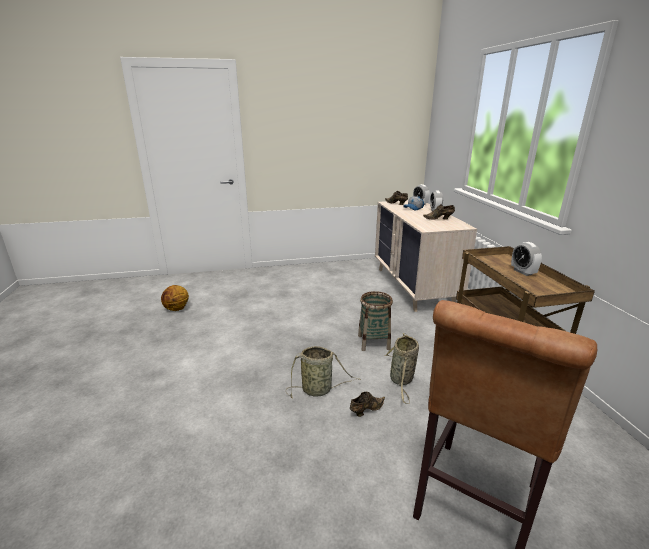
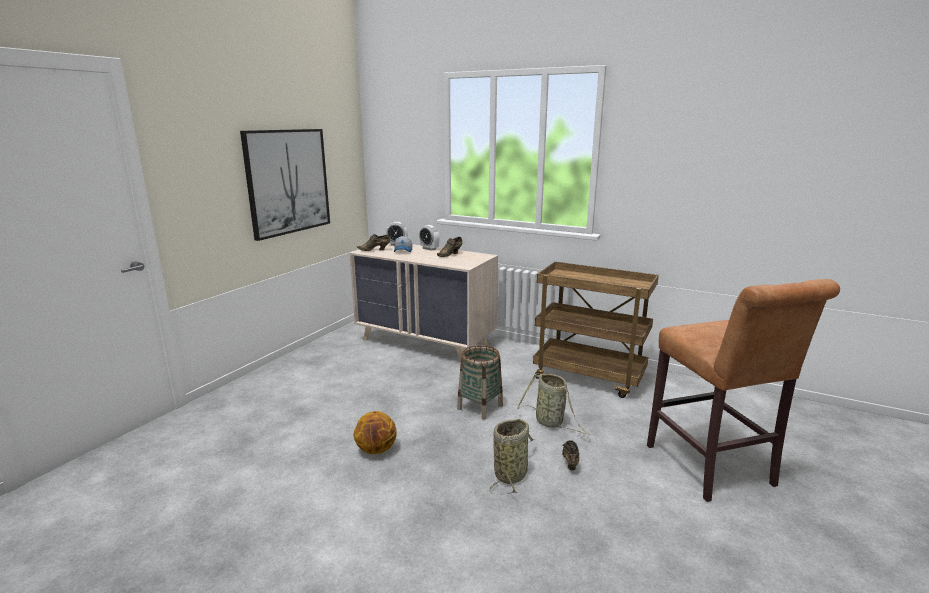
camera: 50 degrees left, 5 degrees down
(177, 309) = (165, 515): basketball -> basketball (376, 450)
(346, 142) = (288, 182): none -> picture
(523, 272) = (593, 278): alarm clock -> none

